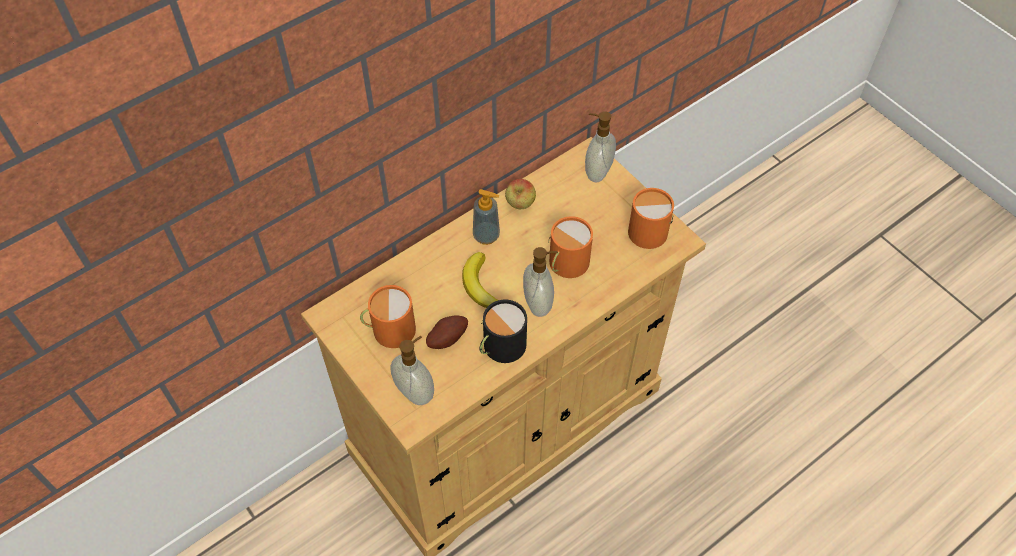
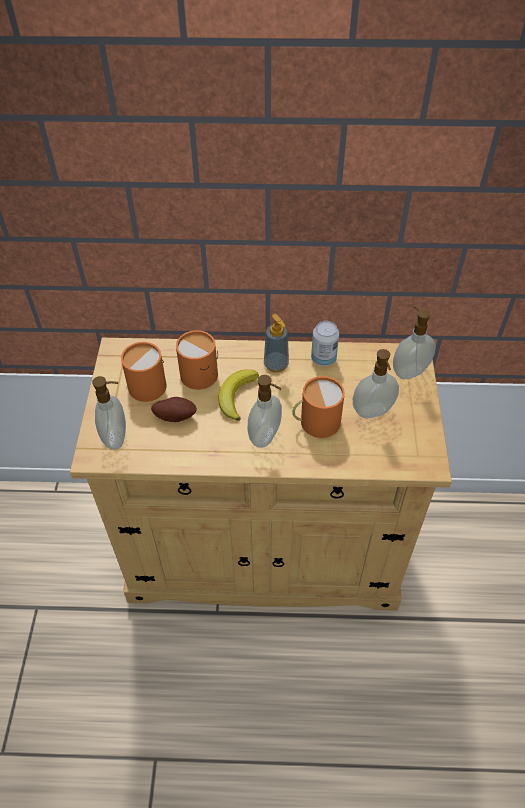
camera: 40 degrees right, 5 degrees down
(500, 346) = (206, 447): black mug -> none
(520, 205) = (323, 359): apple -> can
(601, 225) = (373, 412): none -> soap dispenser
(647, 228) = (410, 438): orange mug -> orange mug (202, 372)

